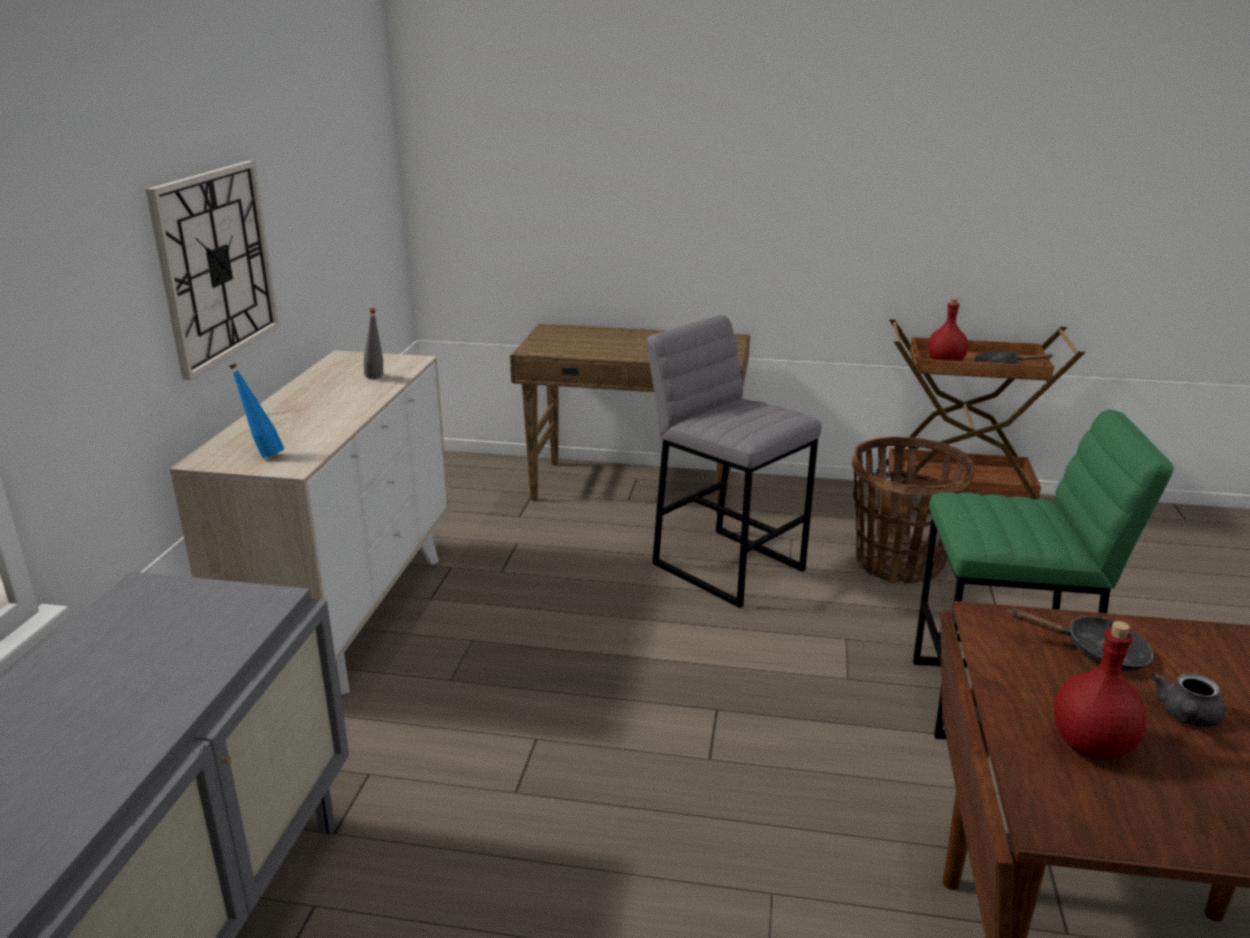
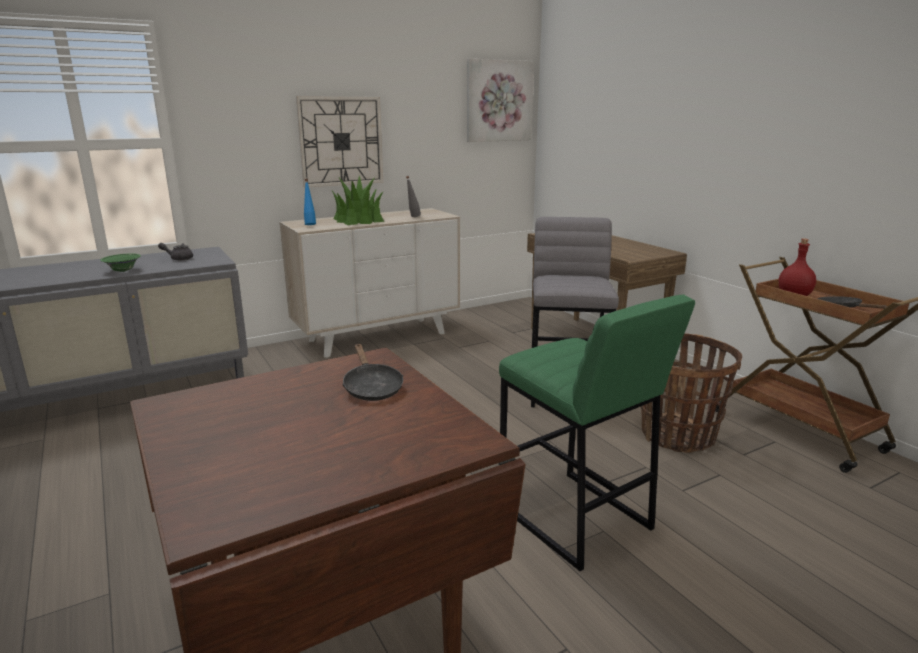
camera: 50 degrees right, 5 degrees down
(140, 719) = (123, 271): none -> green bowl
(311, 414) = (358, 220): none -> potted plant
(367, 133) = (499, 101): none -> picture
(1091, 746) = (251, 402): red bottle -> none
(1186, 717) = (318, 422): grey teapot -> grey teapot (179, 258)

